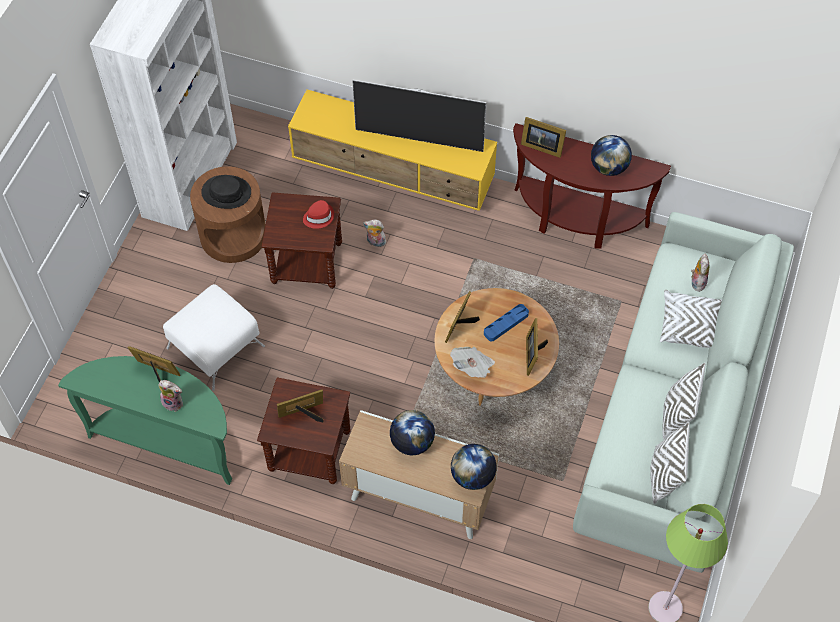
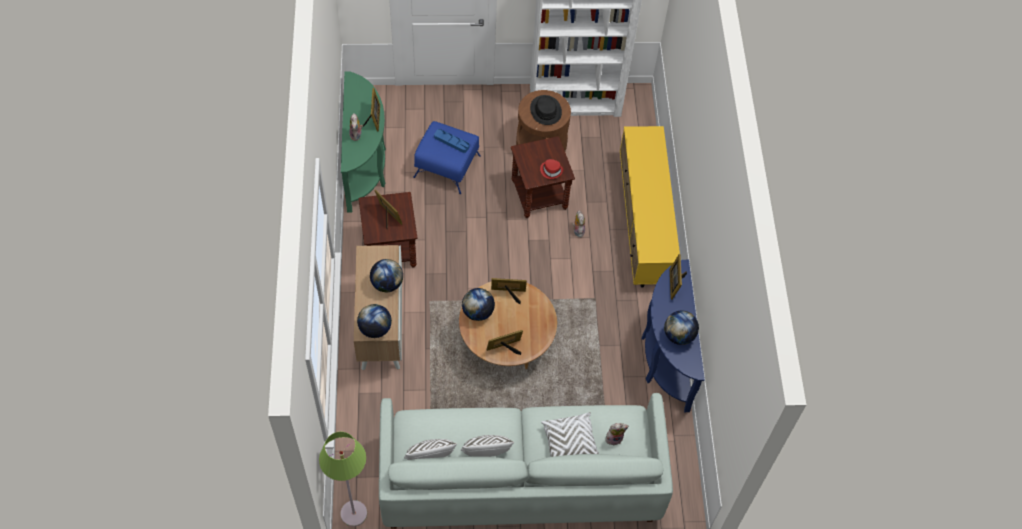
camera: 65 degrees right, 0 degrees up
(216, 347) = (447, 166): white ottoman -> blue ottoman
(419, 140) = (655, 211): television -> none
(472, 367) = (478, 312): newspaper -> globe
(506, 324) = (524, 322): blue tray -> blue tray (451, 142)
(576, 220) = (665, 358): brown console table -> blue console table

